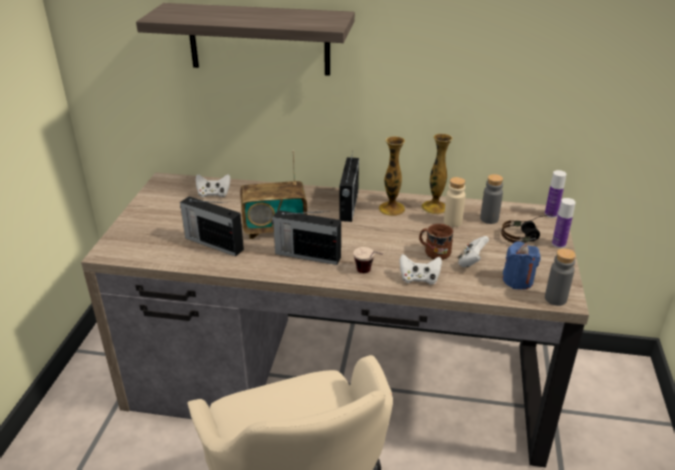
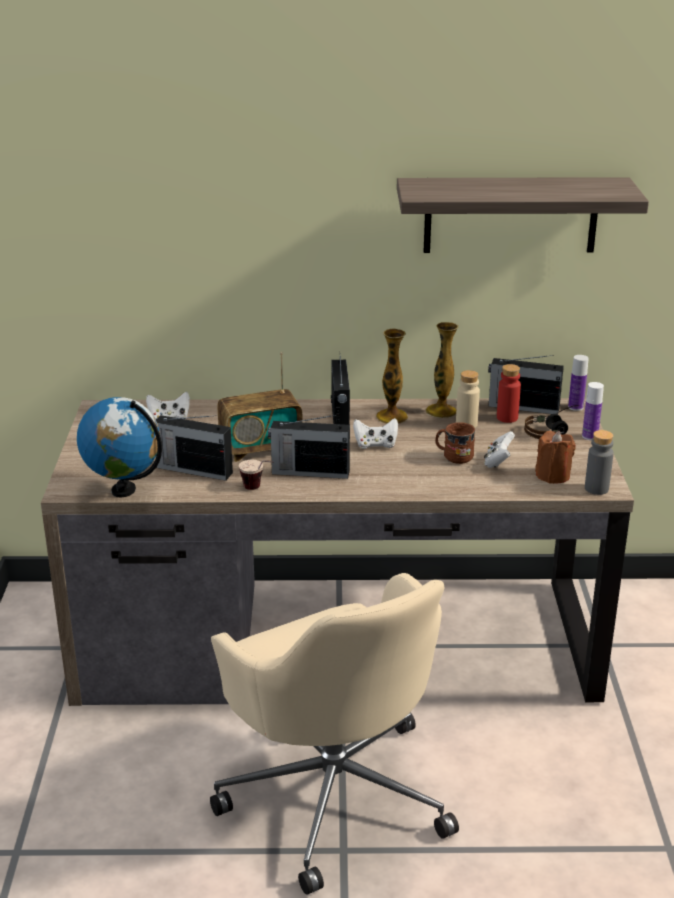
camera: 10 degrees left, 5 degrees down
(150, 257) = (124, 490): none -> globe
(259, 39) = (221, 226): shelf -> shelf (510, 215)
(368, 273) = (387, 483): cup -> cup (258, 489)
(419, 279) = (445, 483): white game controller -> white game controller (375, 445)
(489, 219) = (507, 418): grey bottle -> red bottle
(504, 209) = (522, 407): none -> radio
(517, 280) = (553, 475): blue candle -> brown candle

